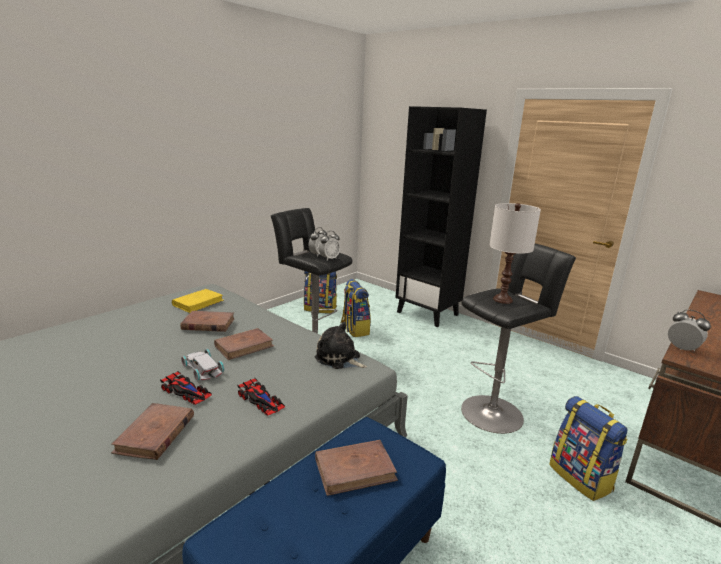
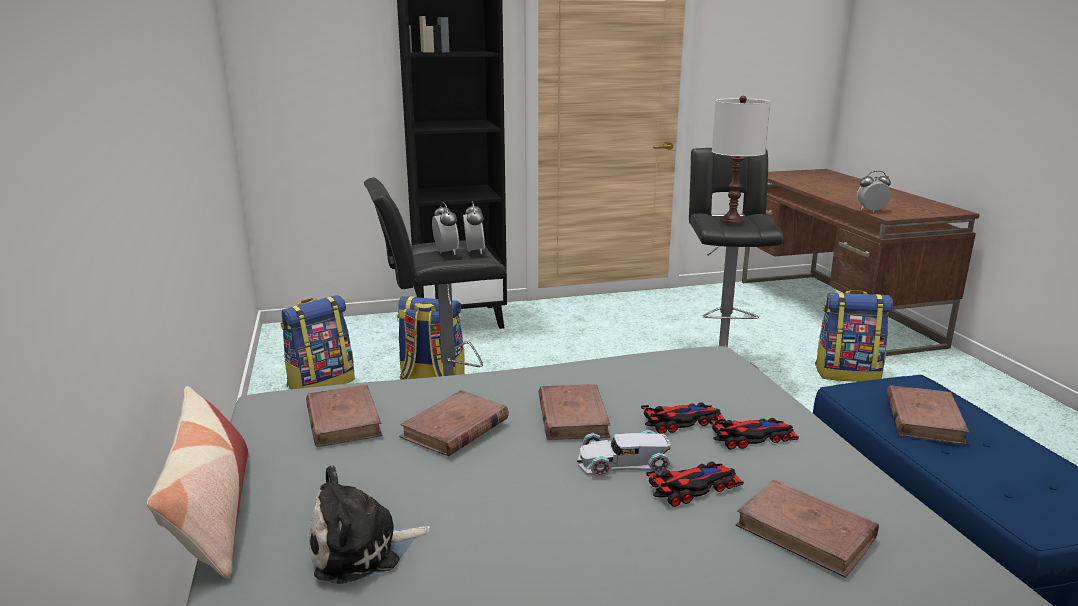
camera: 55 degrees left, 0 degrees up
(120, 307) = (212, 515): none -> pillow
(198, 303) = (343, 420): yellow book -> brown book
(263, 375) = (683, 421): none -> toy car
(339, 359) = (676, 364): plush toy -> plush toy (362, 549)

